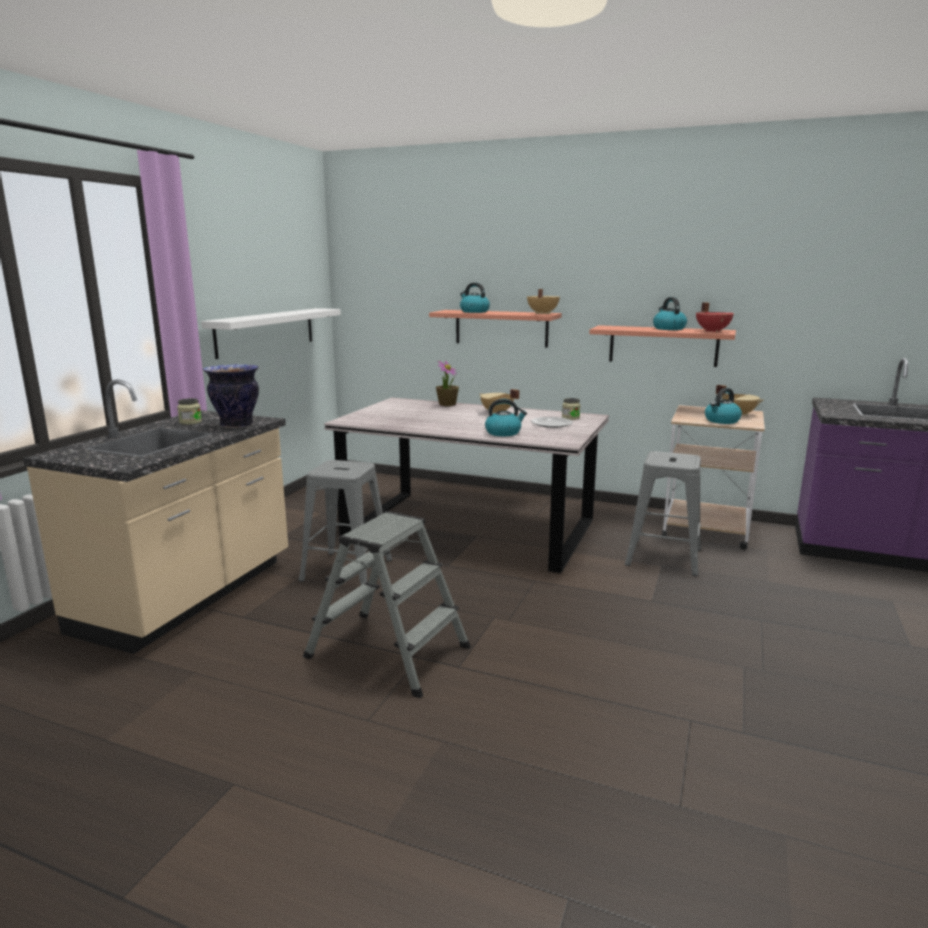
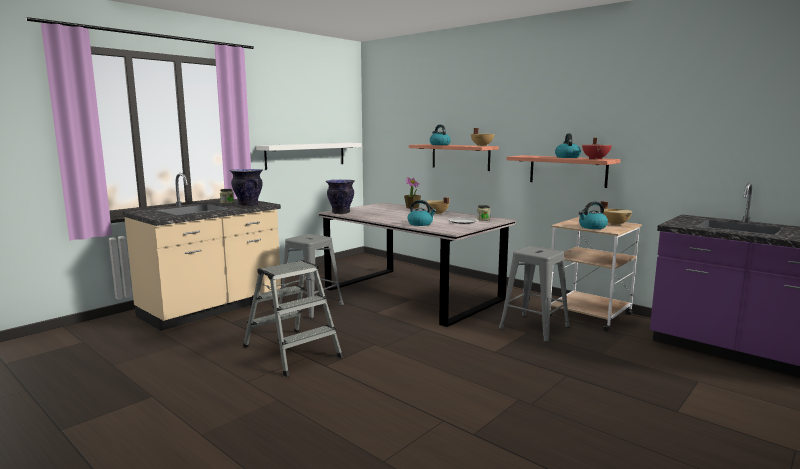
camera: 20 degrees right, 5 degrees down
(360, 421) = (340, 213): none -> vase

